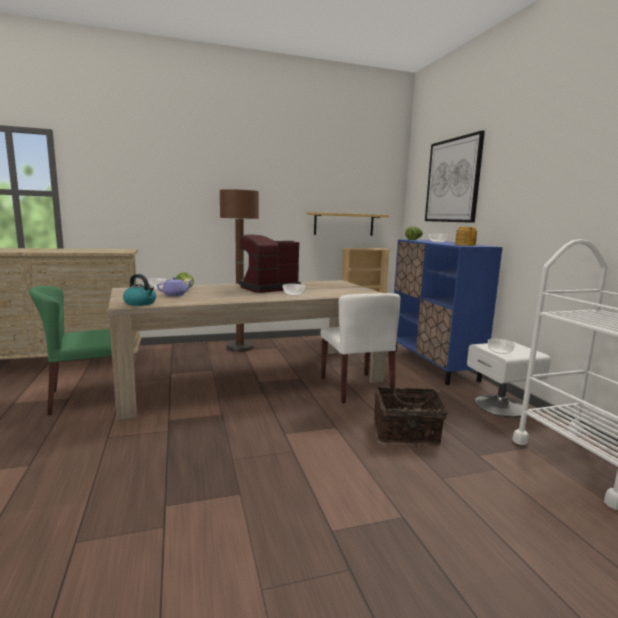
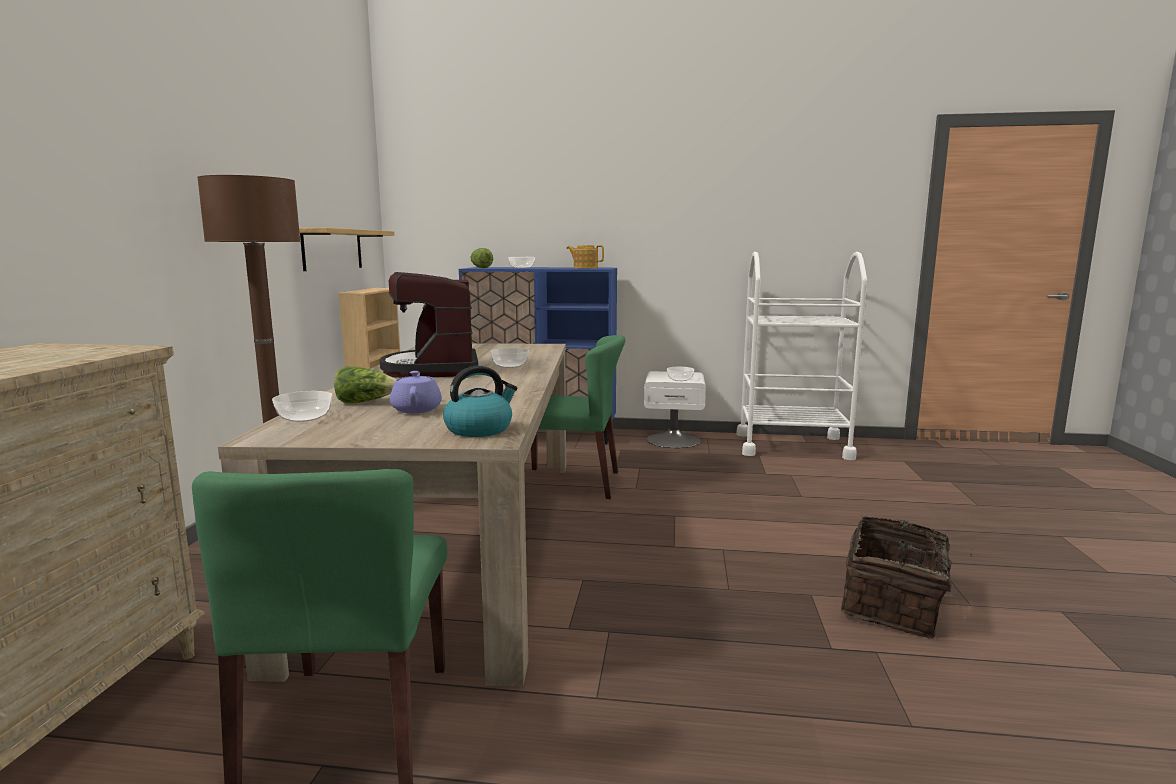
camera: 65 degrees left, 0 degrees up
(356, 387) = (570, 482): white chair -> green chair
(406, 432) = (707, 487): basket -> basket (893, 604)
(452, 180) = (502, 183): picture -> none

